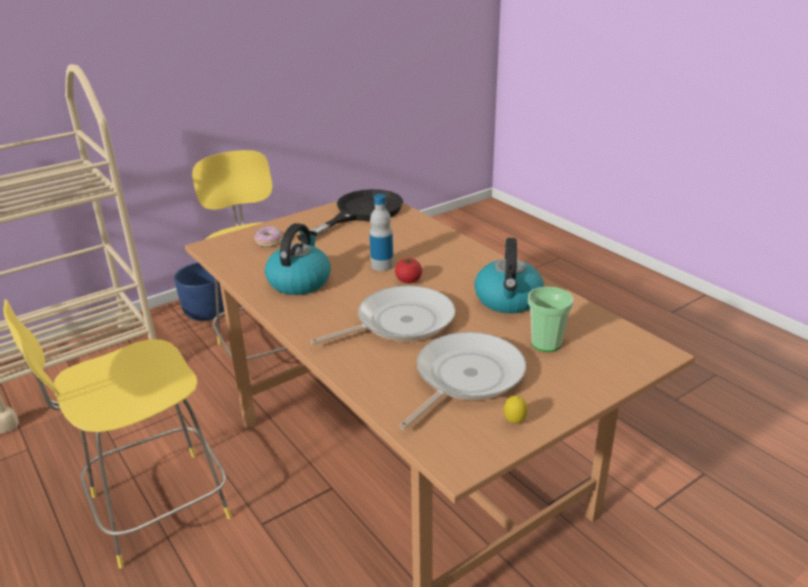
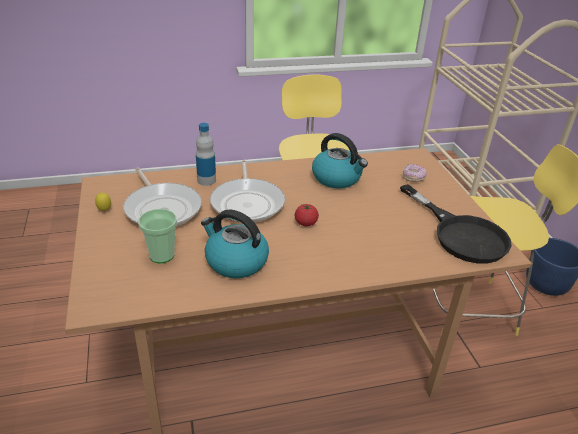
camera: 110 degrees right, 5 degrees up
(382, 265) = (340, 218): bottle -> bottle (206, 180)

